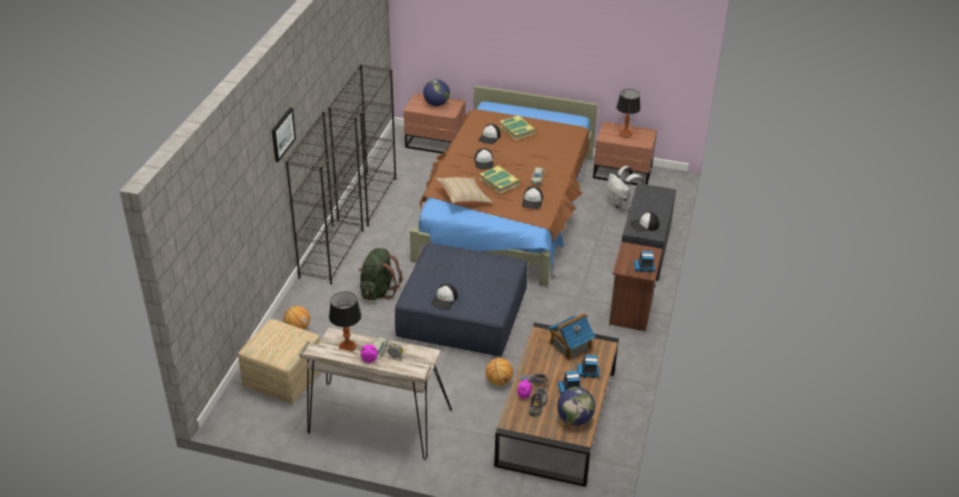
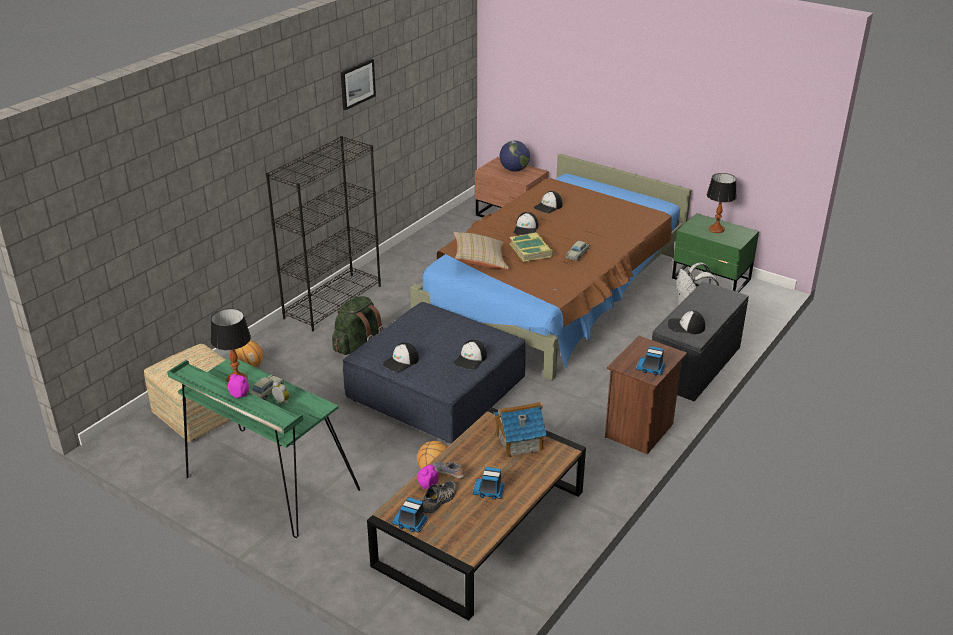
camera: 20 degrees right, 5 degrees down
(282, 134) = (264, 141): picture -> picture (357, 84)
(367, 199) = (404, 256): black bookcase -> none
(376, 423) = (267, 484): beige desk -> green desk
(517, 130) = (585, 204): book -> none
(532, 201) = (557, 276): cap -> cap (471, 359)
(574, 419) = (473, 528): globe -> none
(588, 372) = (523, 477): toy truck -> toy truck (410, 523)
(623, 174) = (711, 280): brown nightstand -> green nightstand

